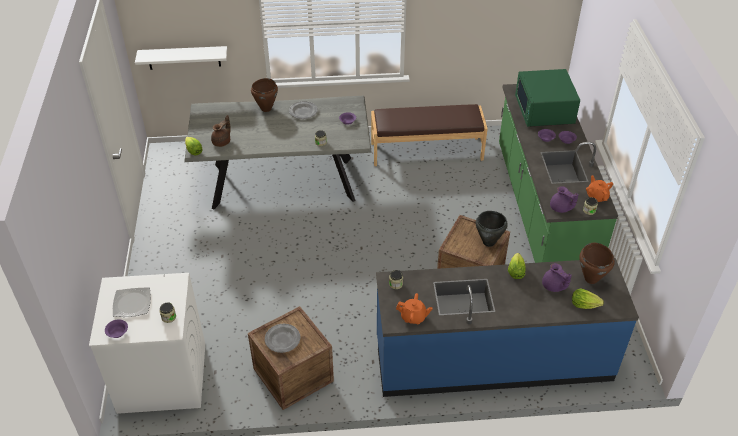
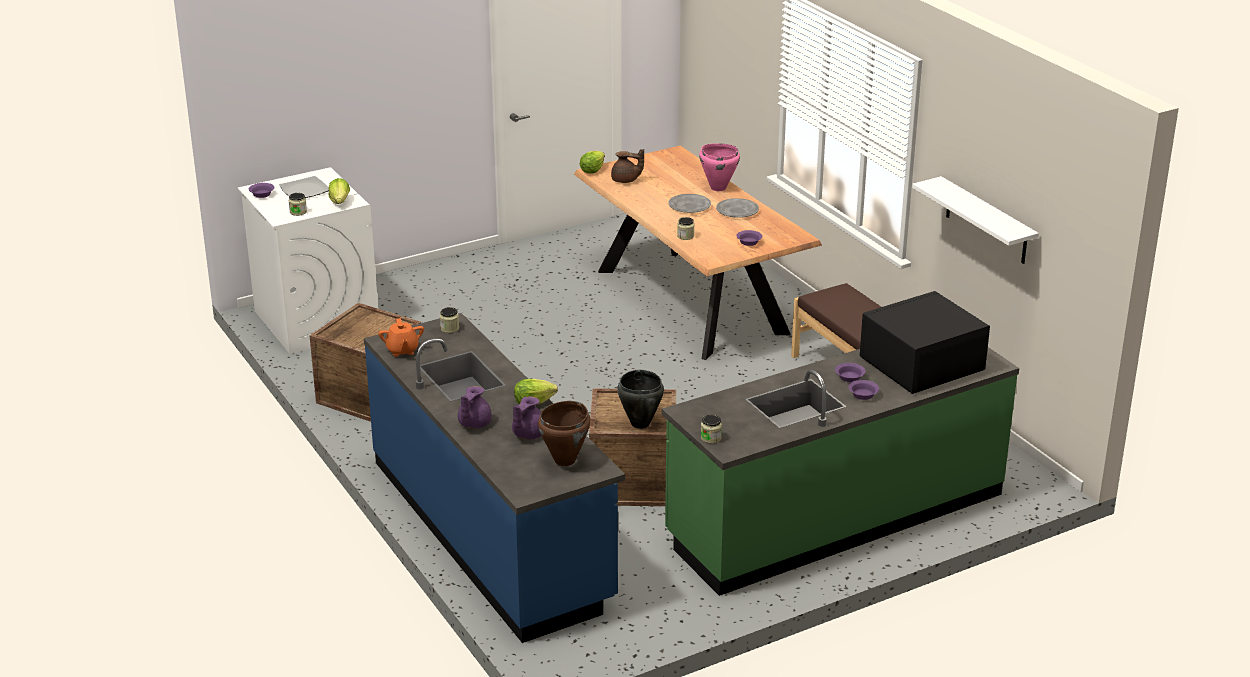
camera: 65 degrees right, 15 degrees down
(184, 57) = (717, 92): white shelf -> white shelf (986, 221)
(266, 108) = (718, 187): brown cooking pot -> pink cooking pot
(283, 182) = (690, 302): grey dining table -> brown dining table
(283, 339) = (363, 326): grey plate -> grey plate (689, 206)
(544, 110) = (920, 365): green microwave -> black microwave
(560, 208) = (695, 415): purple teapot -> purple teapot (473, 424)
(584, 305) = (509, 462): lettuce -> lettuce (340, 202)
(596, 197) = (748, 440): orange teapot -> none

